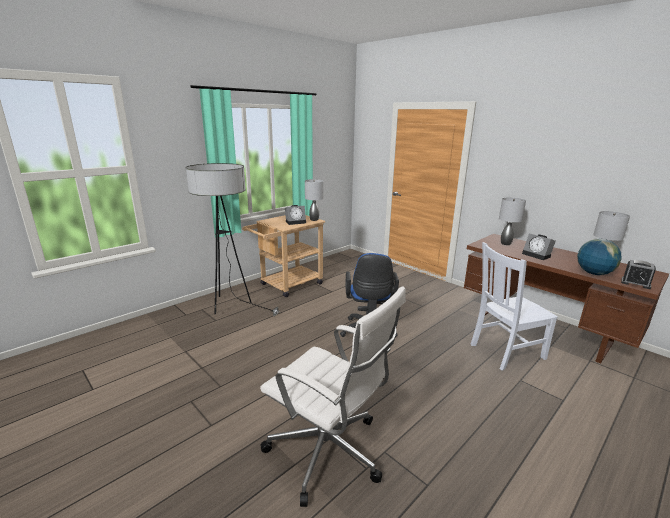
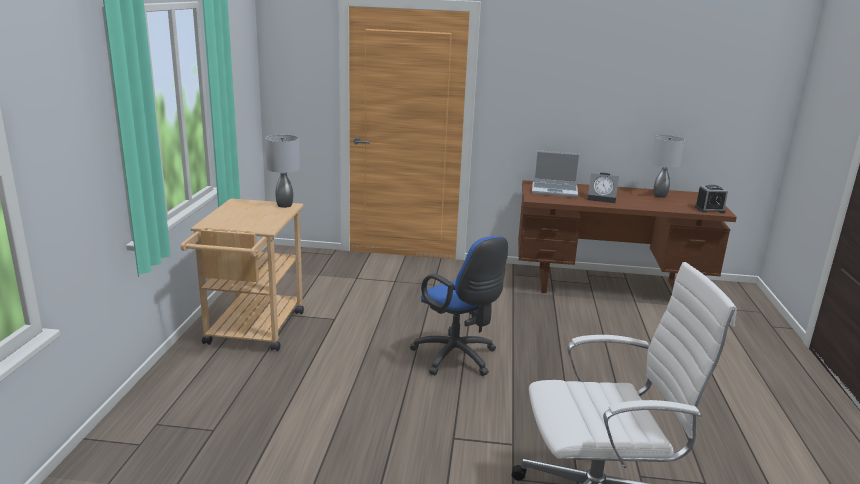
camera: 40 degrees left, 0 degrees up
(231, 307) = (208, 400): floor lamp -> none
(296, 222) = (265, 215): alarm clock -> none
(505, 352) = (609, 324): white chair -> none
(506, 243) = (555, 190): grey table lamp -> laptop
(594, 273) = (671, 207): globe -> none

